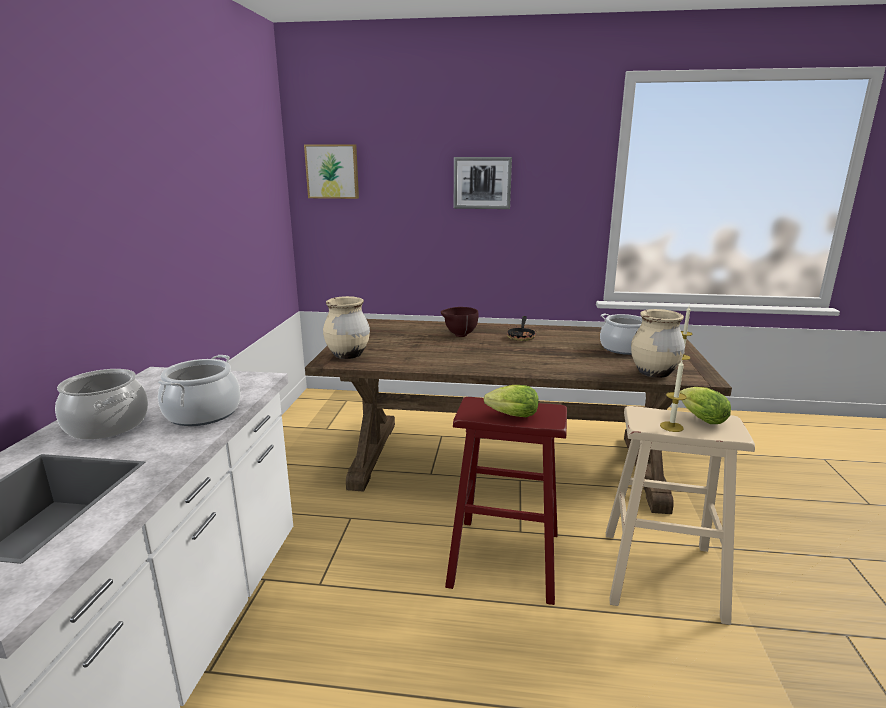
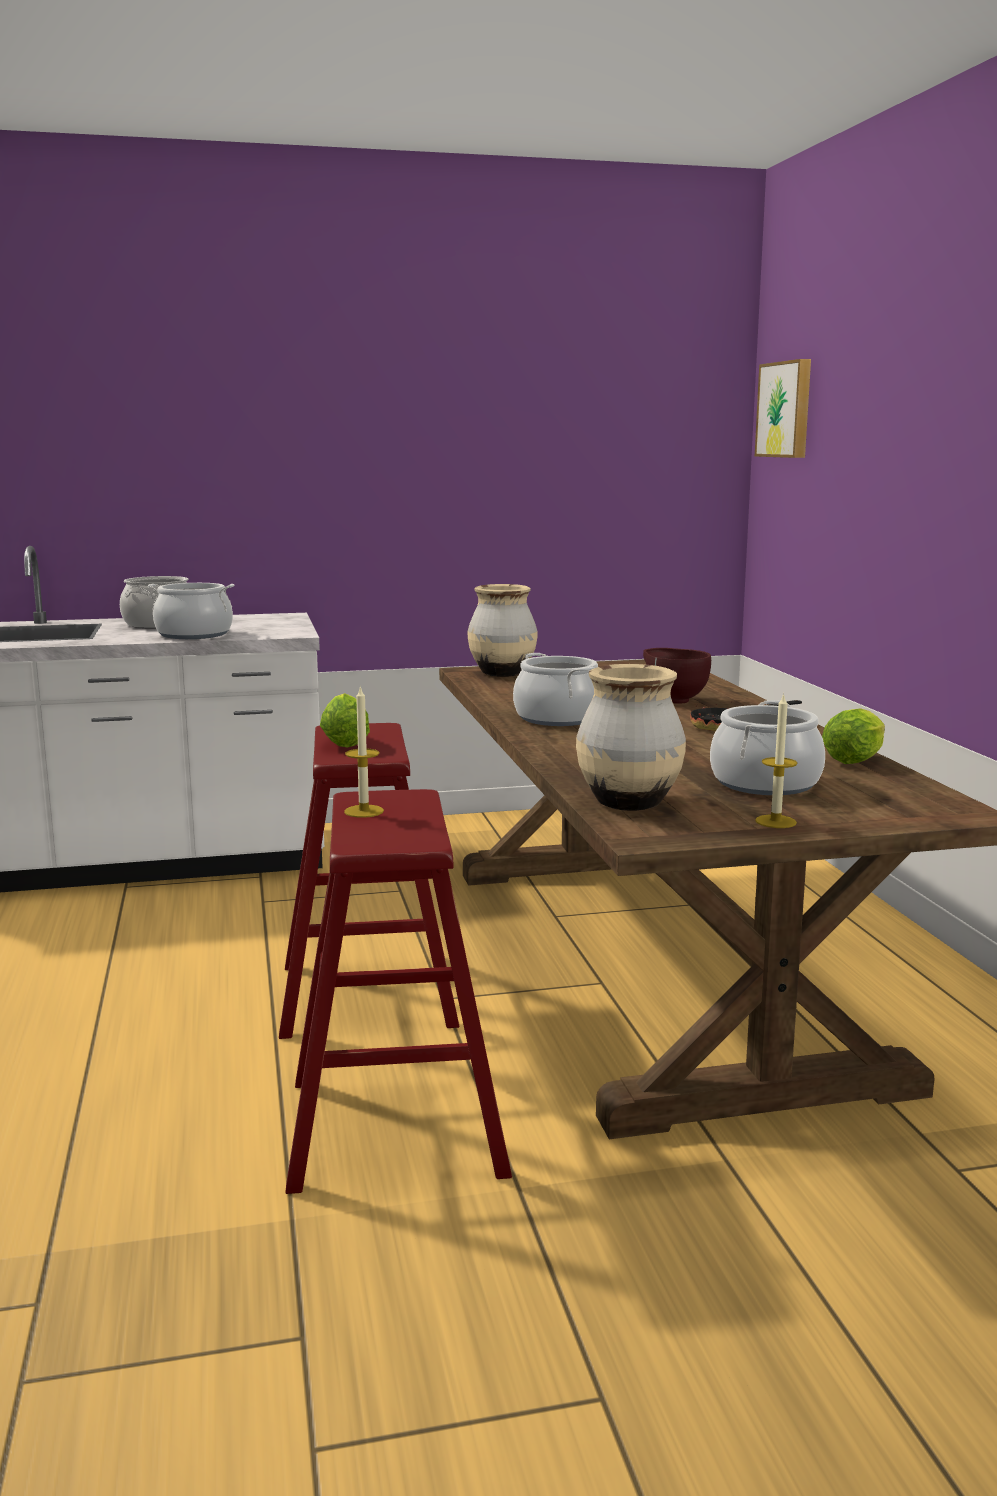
camera: 70 degrees right, 5 degrees down
(481, 361) = (558, 718): none -> cooking pot
(482, 183) = (937, 426): picture -> none
(661, 574) = (396, 1126): beige stool -> red stool
(699, 418) = (415, 826): lettuce -> lettuce (856, 760)

